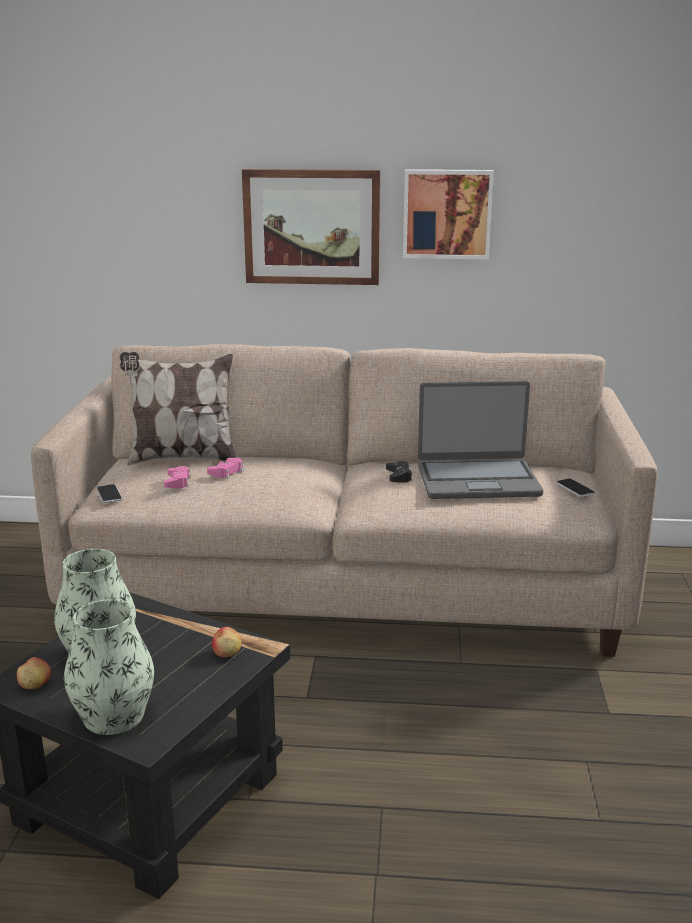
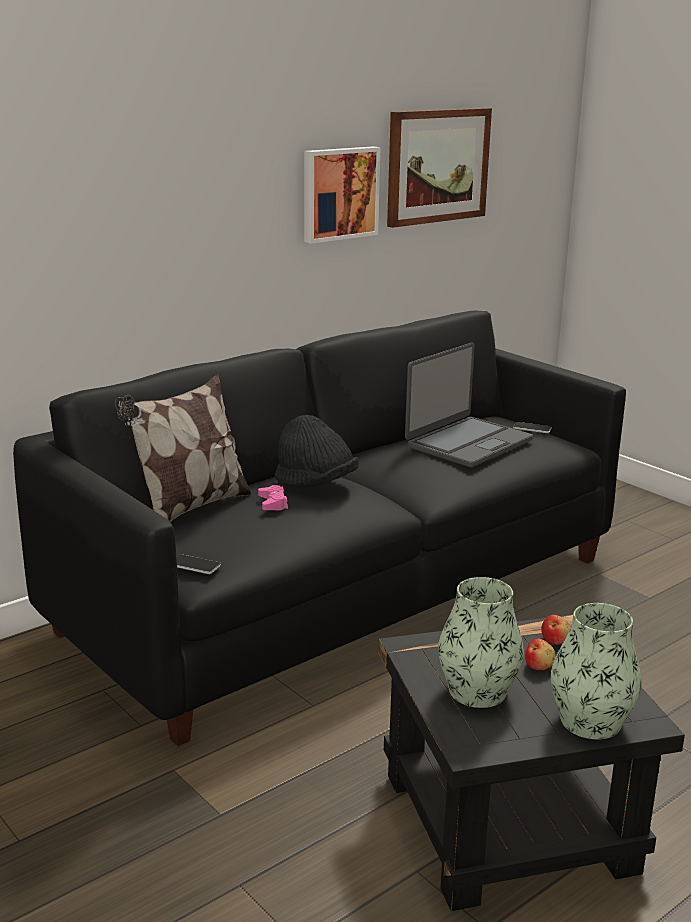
camera: 45 degrees left, 0 degrees up
(35, 685) = (488, 737): apple -> apple (539, 666)
(178, 482) = (247, 528): pink game controller -> none
(282, 470) = (315, 484): none -> black hat
(312, 227) = (222, 221): picture -> picture (437, 166)
(347, 587) = (343, 594): beige sofa -> black sofa
(399, 476) = (409, 459): black game controller -> none

